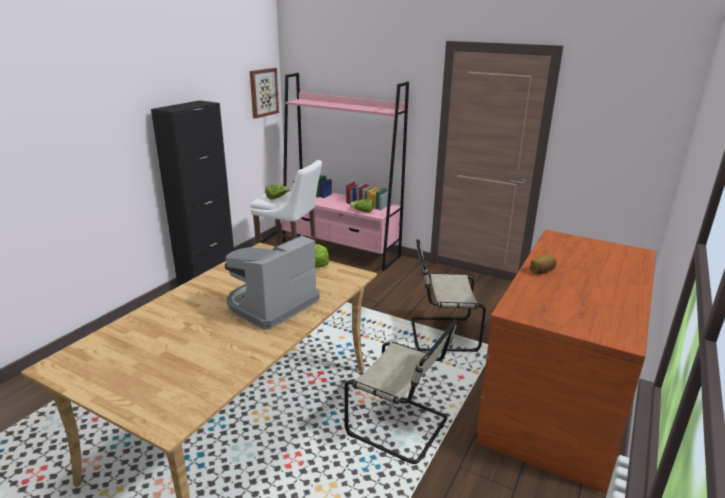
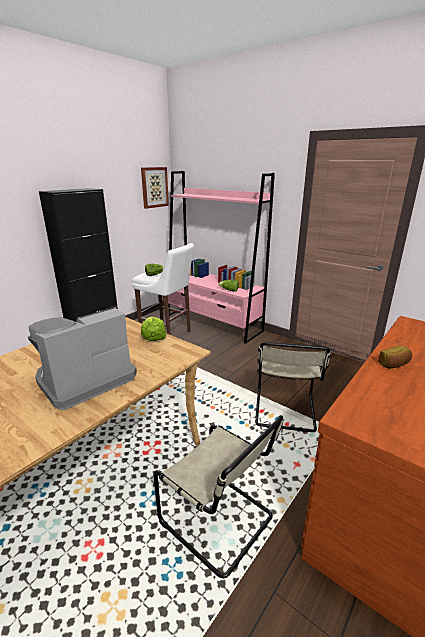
camera: 10 degrees right, 0 degrees up
(440, 334) = (285, 411): beige chair -> beige chair turned 90 degrees counterclockwise

